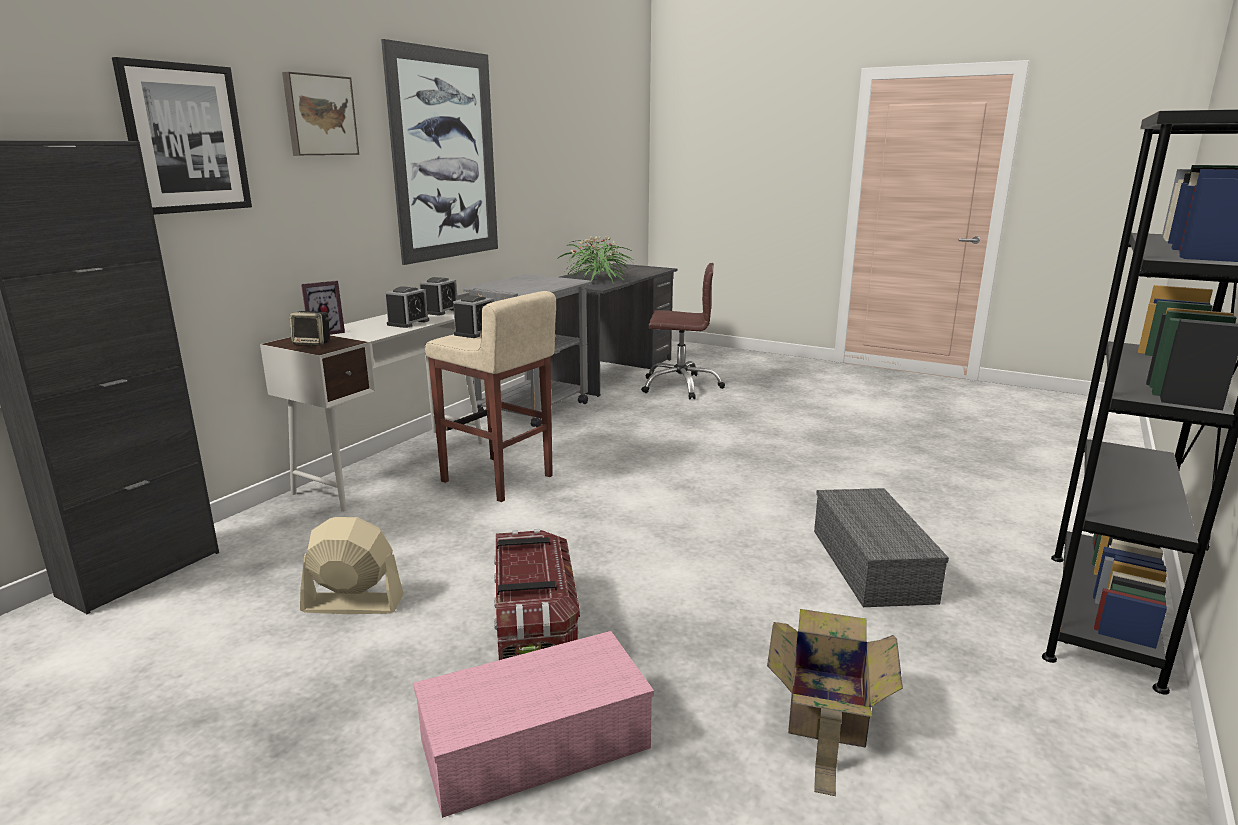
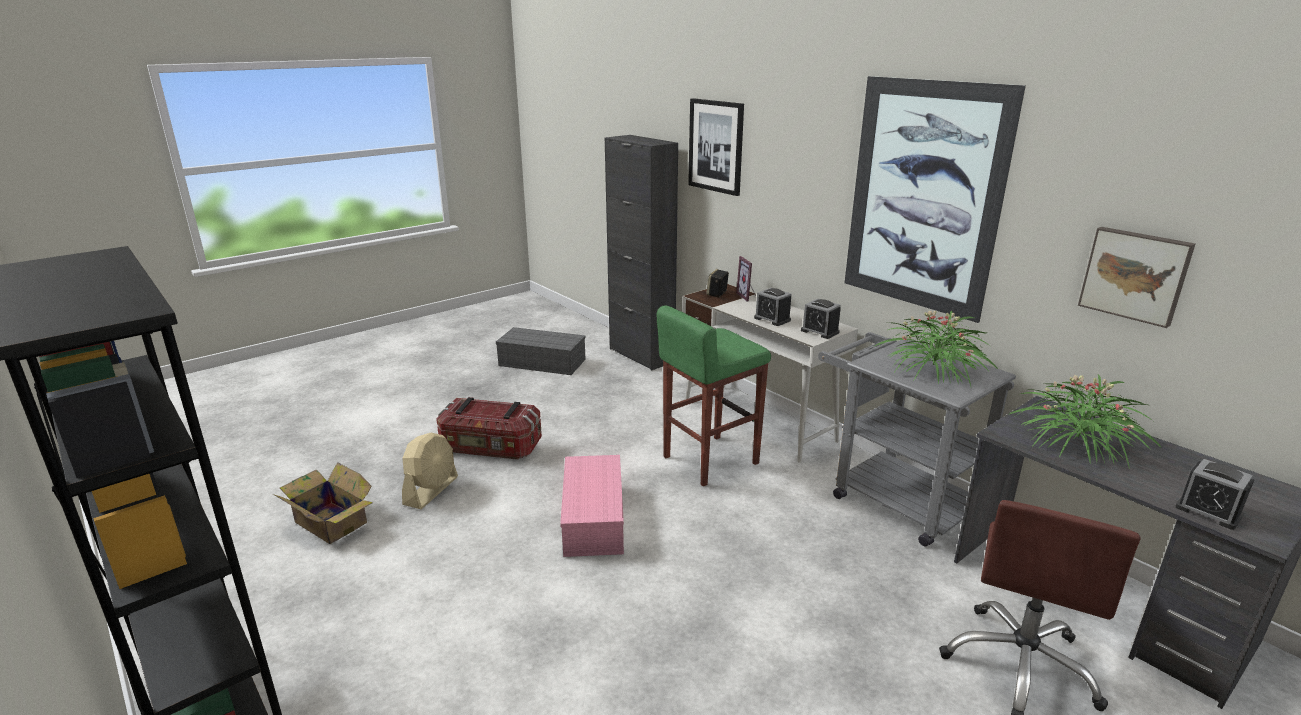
camera: 110 degrees right, 5 degrees up
(319, 115) = (798, 140): picture -> picture (1135, 275)
(352, 604) = (565, 402): beige fan -> beige fan (431, 490)
(475, 333) = (738, 342): alarm clock -> alarm clock (1208, 511)
(497, 479) = (708, 460): beige stool -> green stool
(534, 283) = (934, 371): none -> potted plant
(537, 741) = (410, 437): pink storage box -> pink storage box (595, 519)
(874, 566) = (417, 615): grey storage box -> grey storage box (540, 362)

